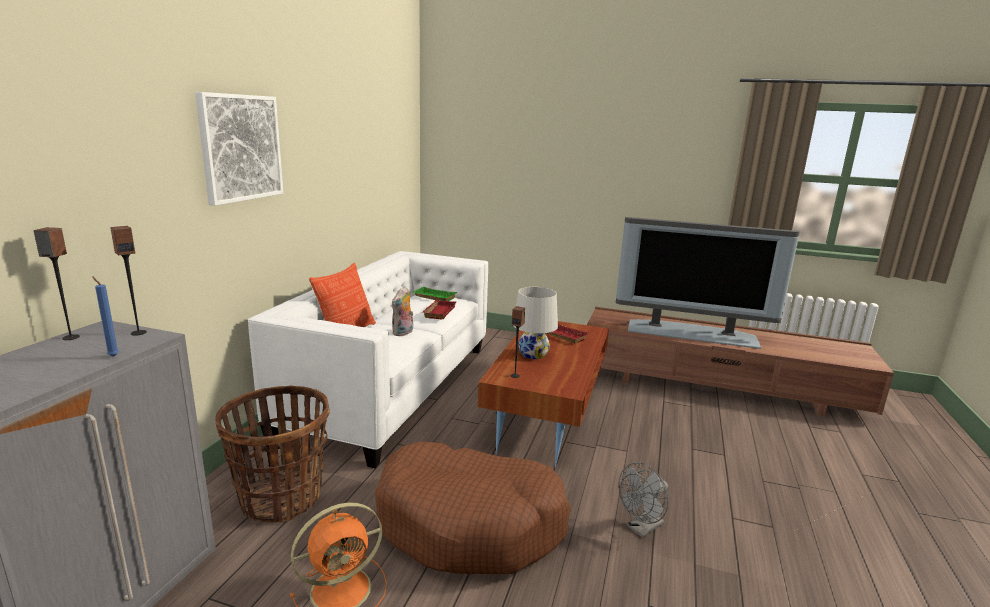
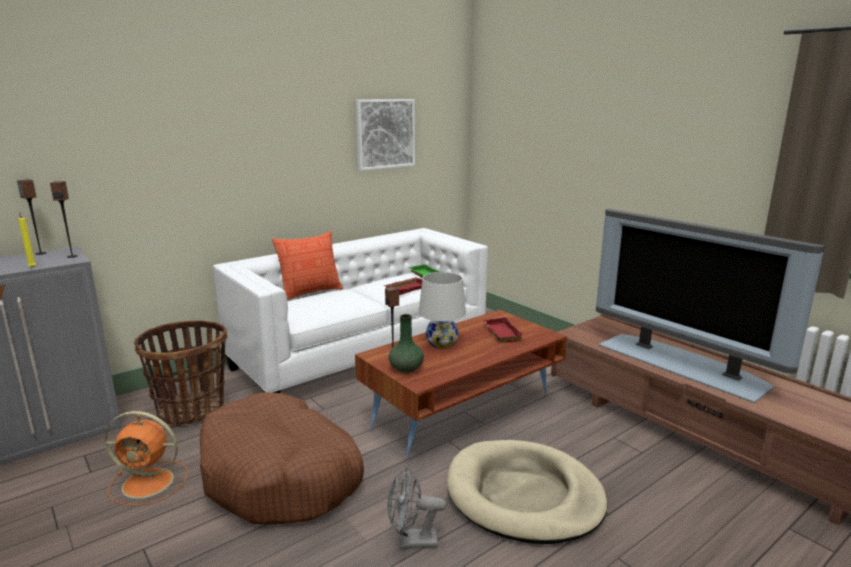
camera: 35 degrees right, 0 degrees up
(112, 356) = (32, 267): blue candle -> yellow candle
(240, 148) = (215, 127): picture -> picture (385, 134)
(403, 333) = (349, 300): plush toy -> none
(541, 382) = (406, 368): none -> green vase
(665, 463) = (523, 495): none -> beige dog bed

